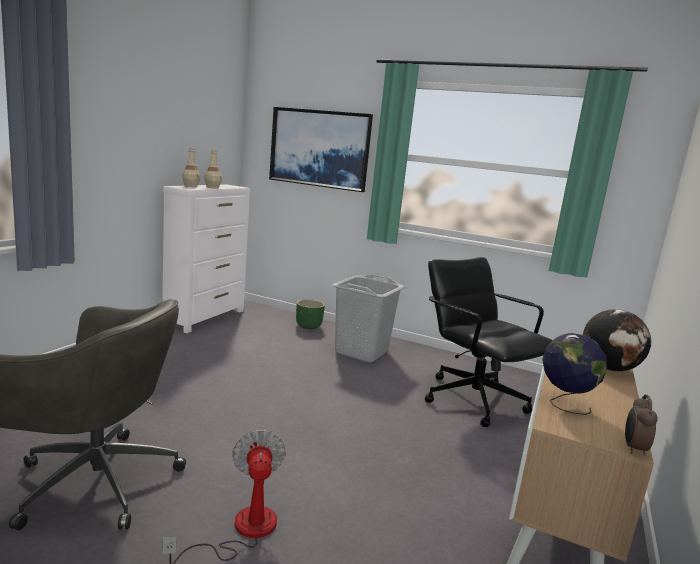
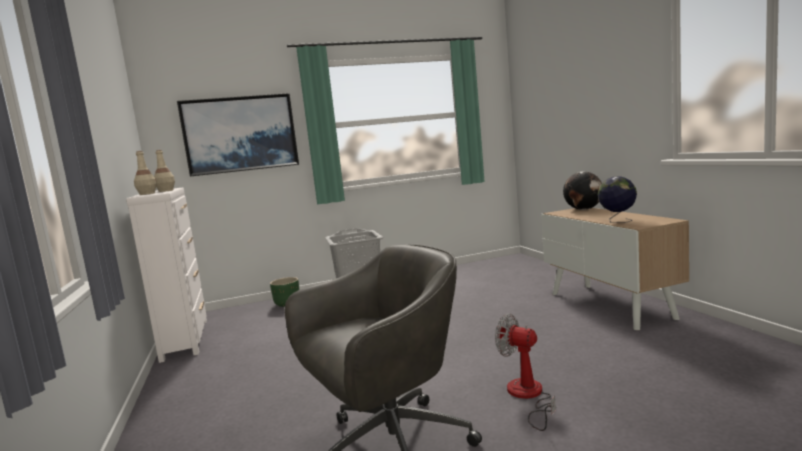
camera: 40 degrees left, 5 degrees down
(473, 399) = (473, 286): black office chair -> none
(633, 448) = (673, 220): alarm clock -> none

